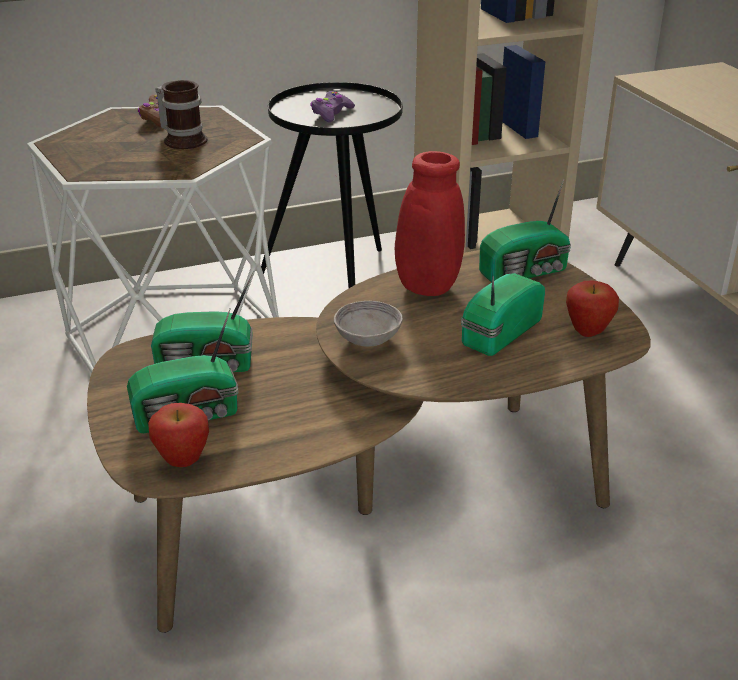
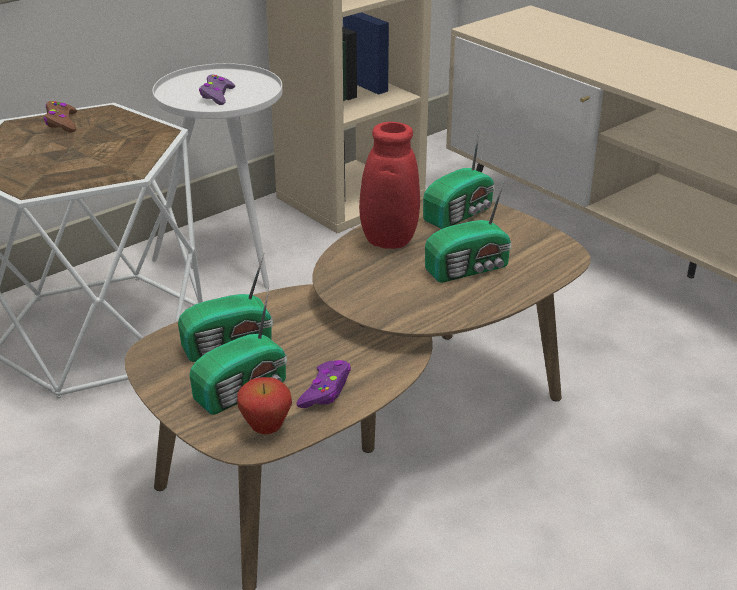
camera: 20 degrees left, 0 degrees up
(184, 139) = (104, 141): mug -> none
(270, 434) = (325, 391): none -> purple game controller
(338, 279) = (231, 252): black side table -> white side table
(368, 339) = (368, 294): grey bowl -> none
(498, 333) = (470, 269): radio -> radio turned 135 degrees counterclockwise
(588, 333) = (539, 255): apple -> none

